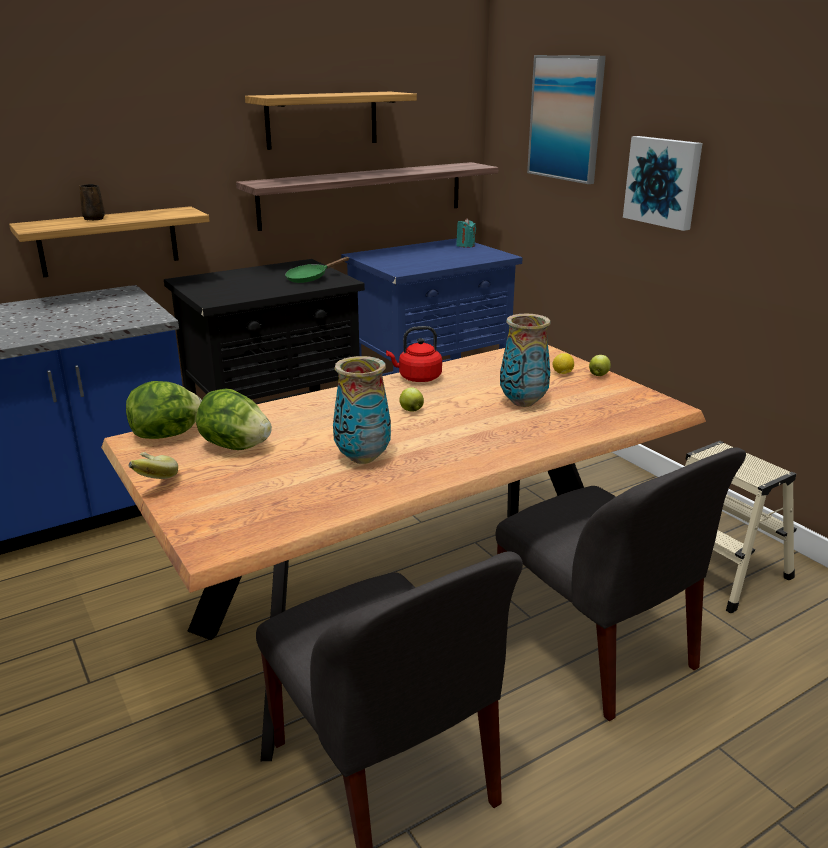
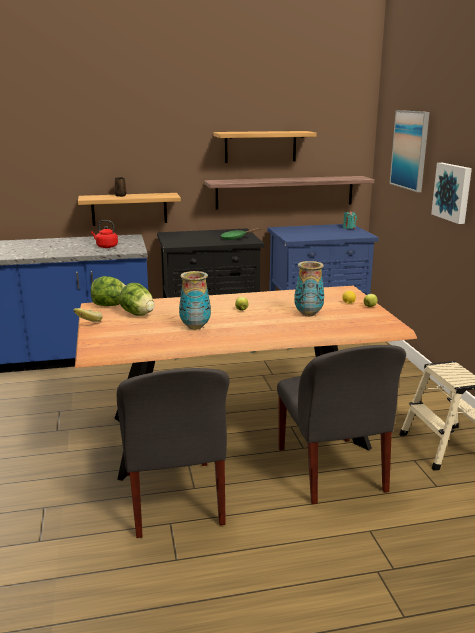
camera: 20 degrees right, 5 degrees down
(417, 378) = (260, 296): red kettle -> red kettle (106, 246)

